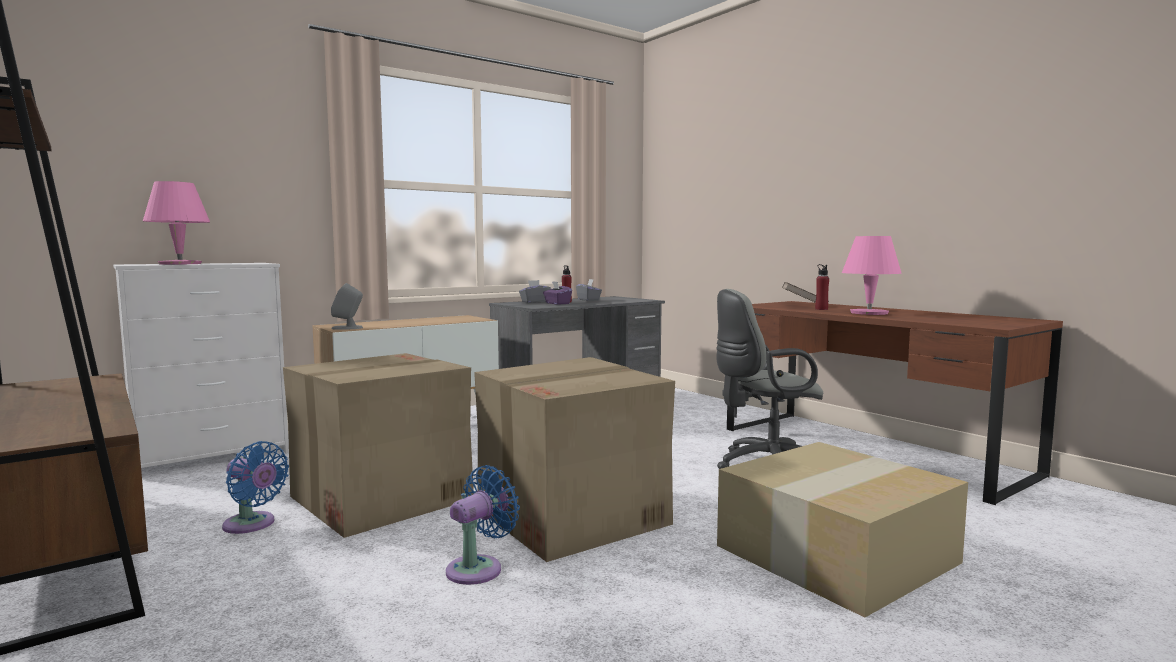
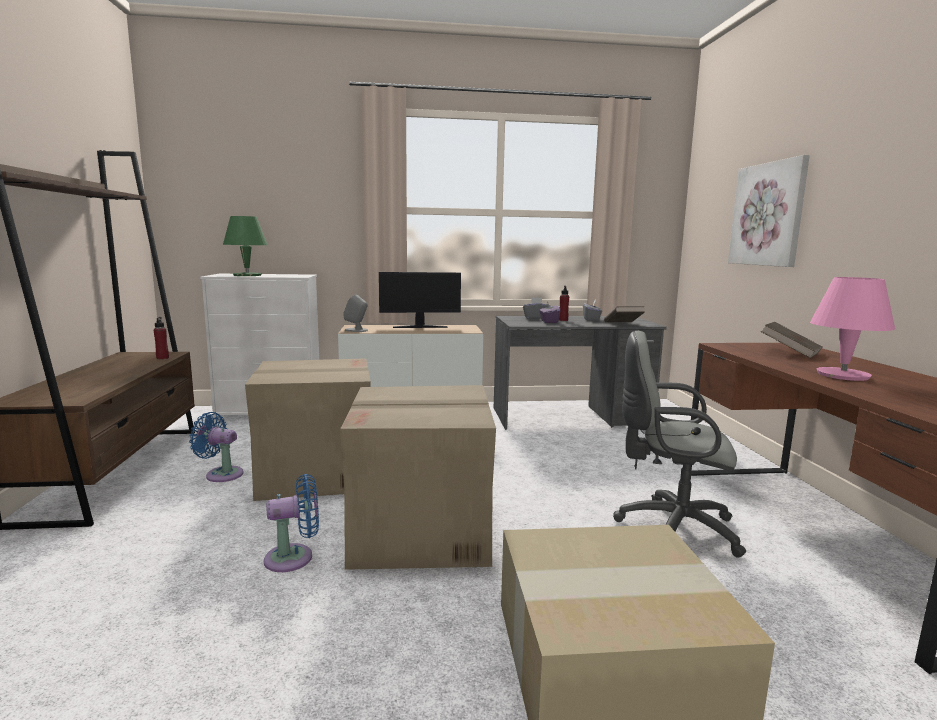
camera: 30 degrees right, 5 degrees up
(180, 264) = (247, 275): pink table lamp -> green table lamp
(252, 525) = (221, 474): blue fan -> blue fan turned 135 degrees clockwise
(414, 320) = (420, 327): none -> monitor
(627, 301) = (623, 324): none -> brown book
(743, 194) = (768, 214): none -> picture
(821, 309) = (794, 361): red bottle -> red bottle (162, 358)

